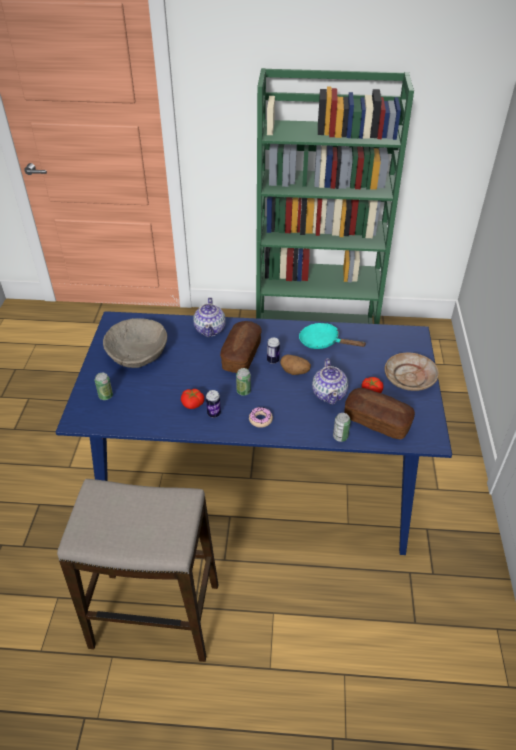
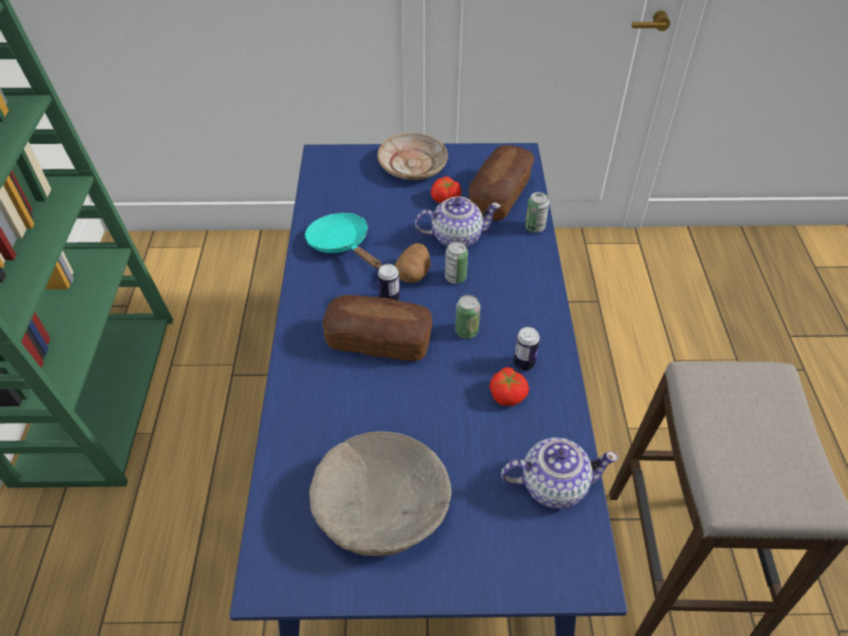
camera: 95 degrees left, 5 degrees up
(105, 396) = (514, 539): can -> can (455, 277)
(210, 329) = (307, 393): teapot -> teapot (552, 485)
(260, 420) = (523, 307): donut -> none
(323, 342) = (342, 244): turquoise frying pan -> turquoise frying pan turned 120 degrees clockwise

